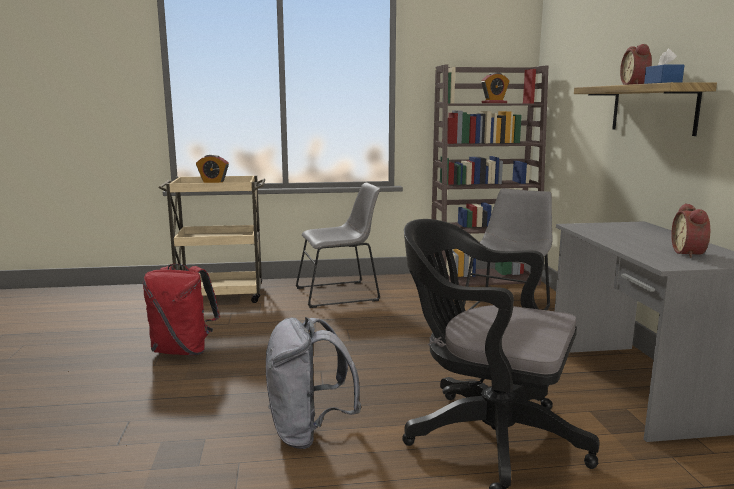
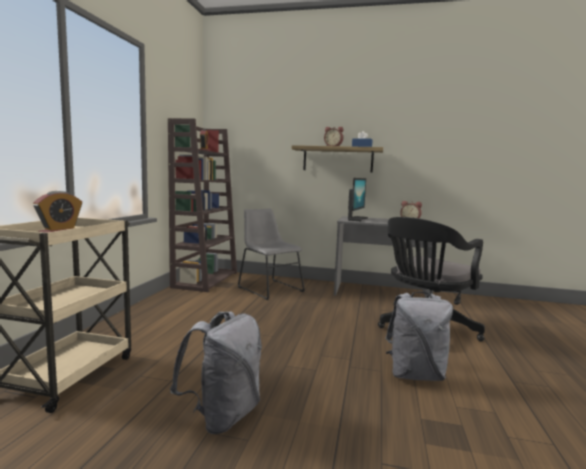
camera: 70 degrees left, 5 degrees down
(183, 350) = (222, 416): red backpack -> grey backpack
(340, 294) = (165, 320): grey chair -> none
(615, 228) = (356, 219): none -> monitor

